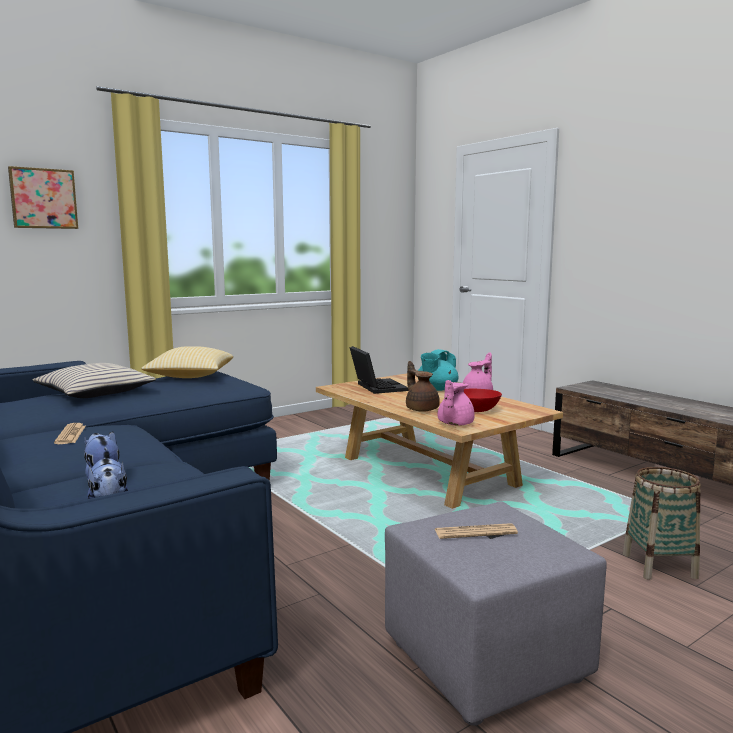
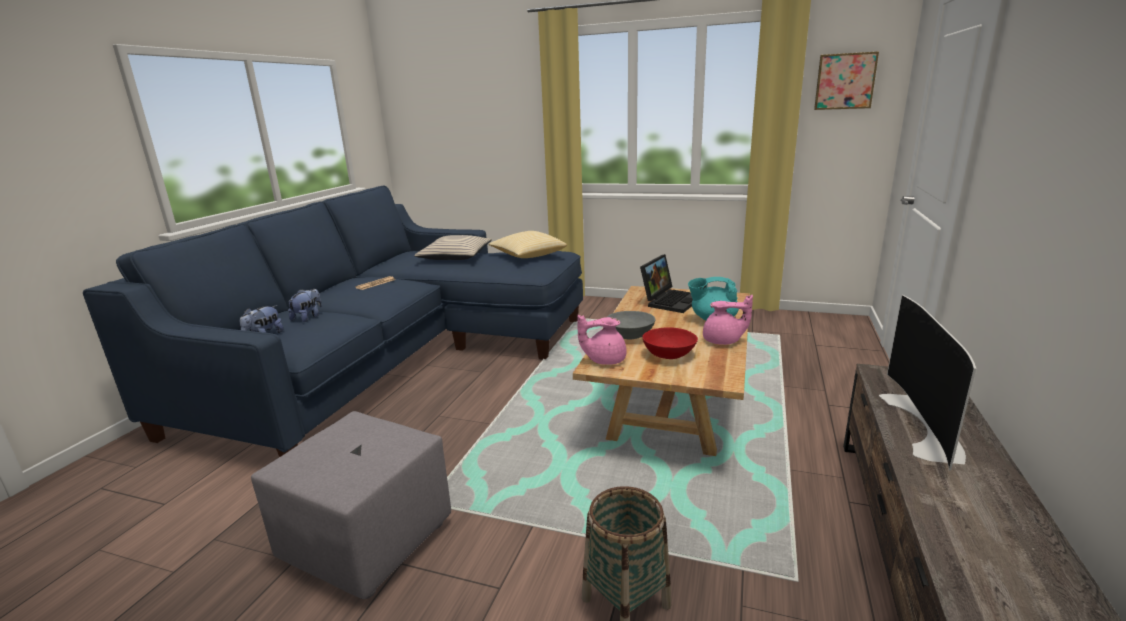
camera: 55 degrees right, 10 degrees up
(43, 198) = (500, 105): picture -> picture (845, 81)
(421, 409) = (630, 335): brown teapot -> grey bowl
(475, 532) = (355, 443): newspaper -> none
(645, 398) = (926, 426): none -> television

